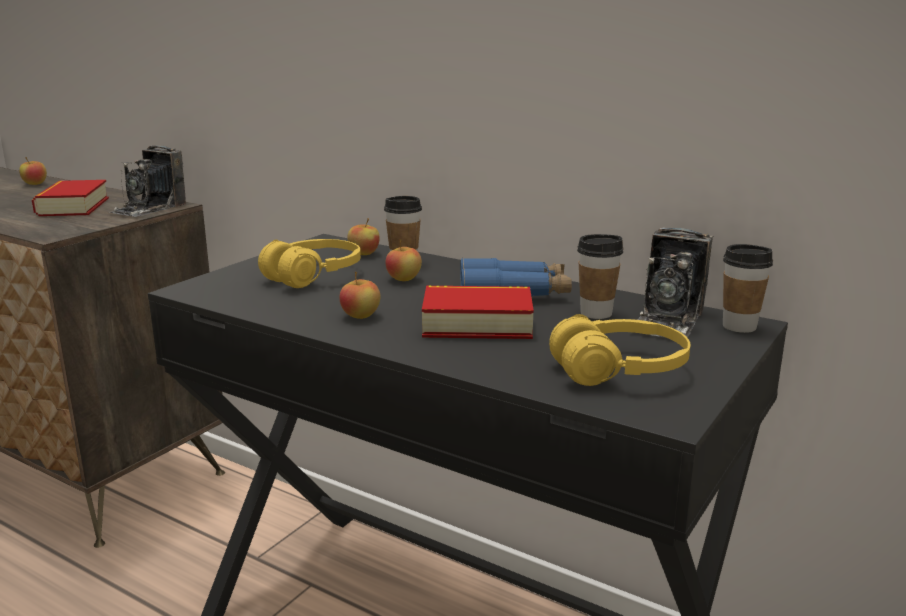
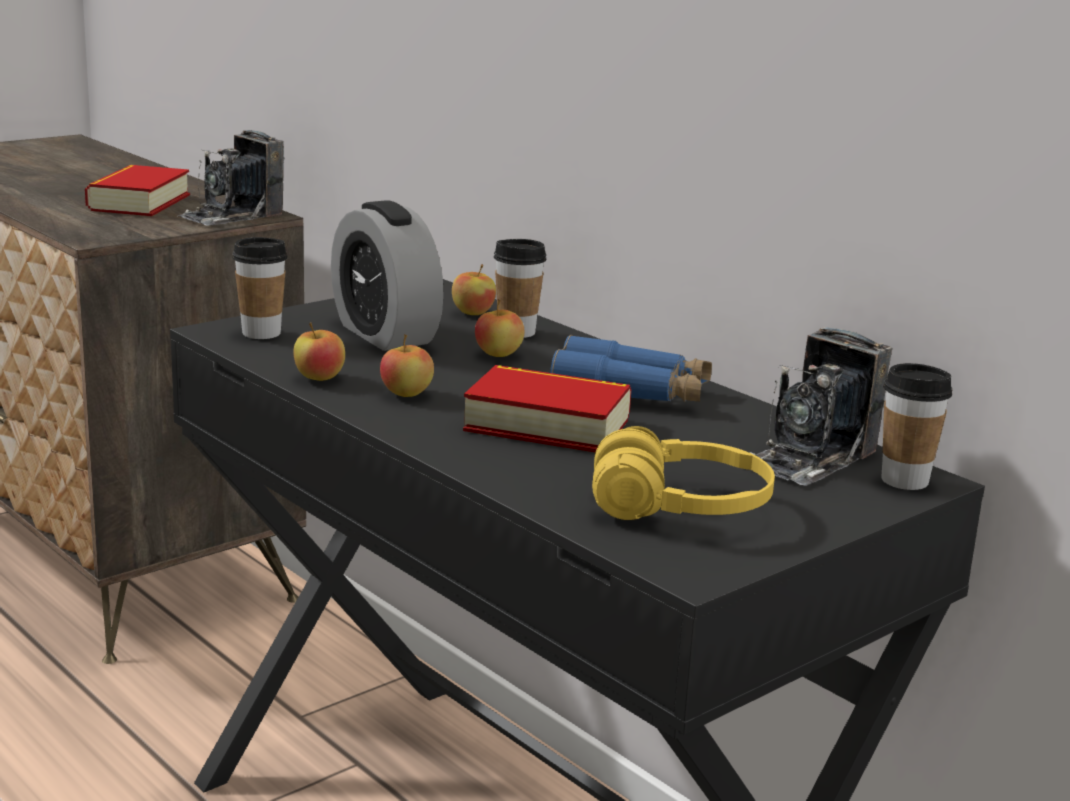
camera: 15 degrees right, 0 degrees up
(35, 184) = (110, 164): apple -> apple (319, 378)
(313, 276) = (385, 334): yellow headphones -> alarm clock
(596, 313) = (719, 434): cup -> cup (261, 333)

